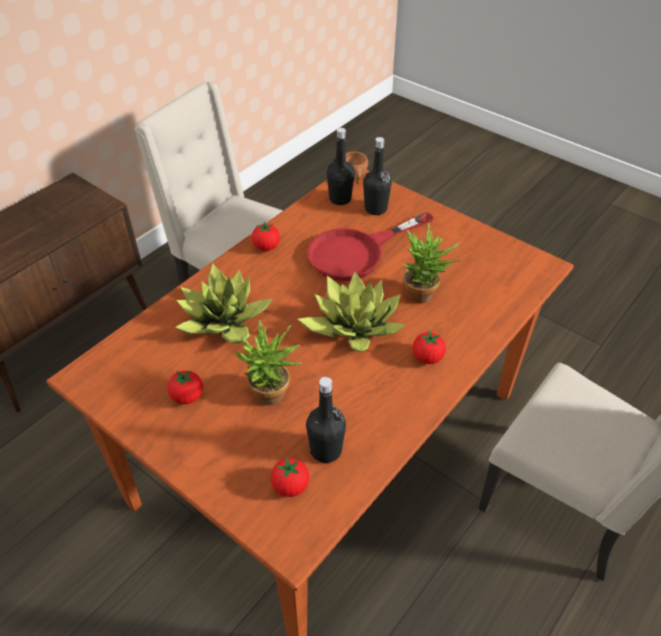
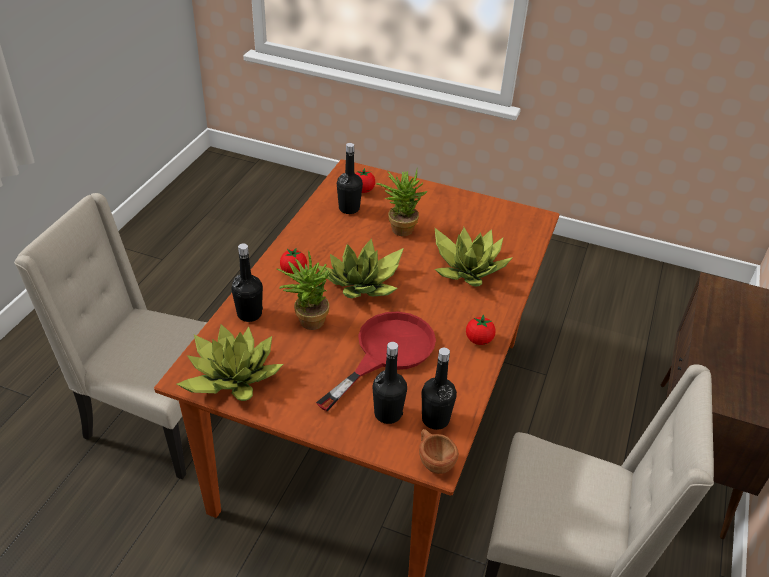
camera: 160 degrees right, 5 degrees down
(187, 396) = (457, 219): tomato -> none
(483, 315) = (249, 314): none -> black bottle
(503, 258) = (231, 377): none -> potted plant

